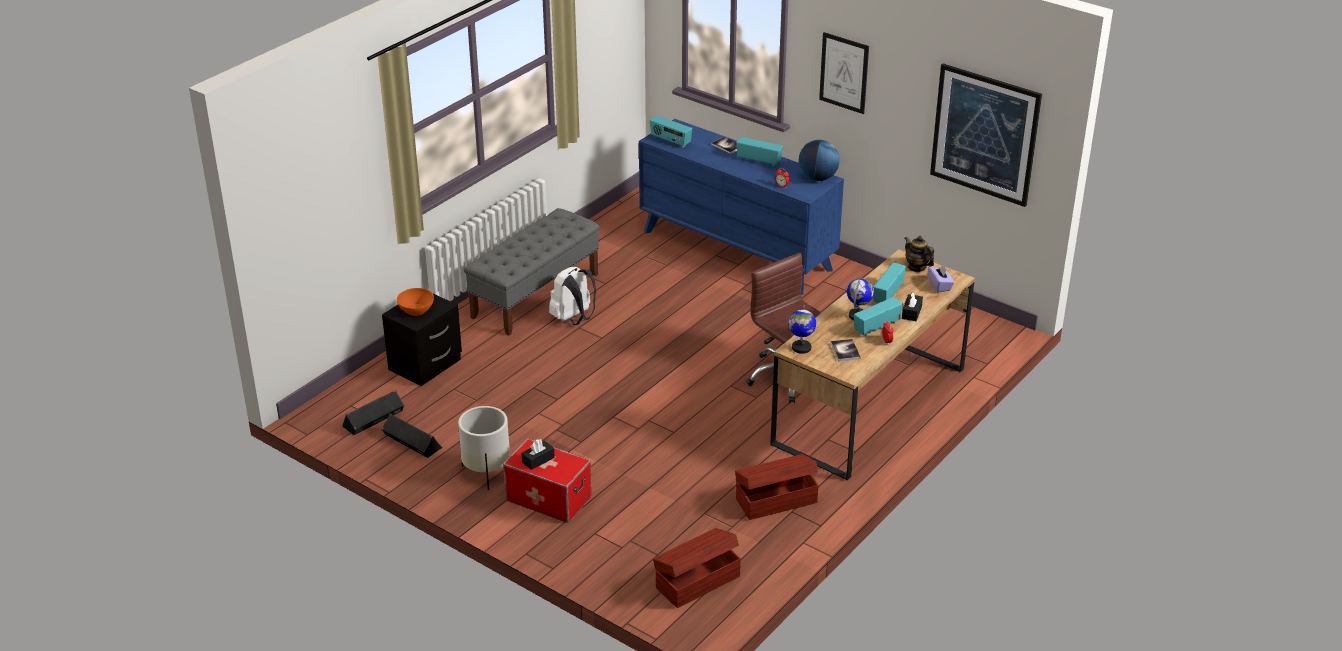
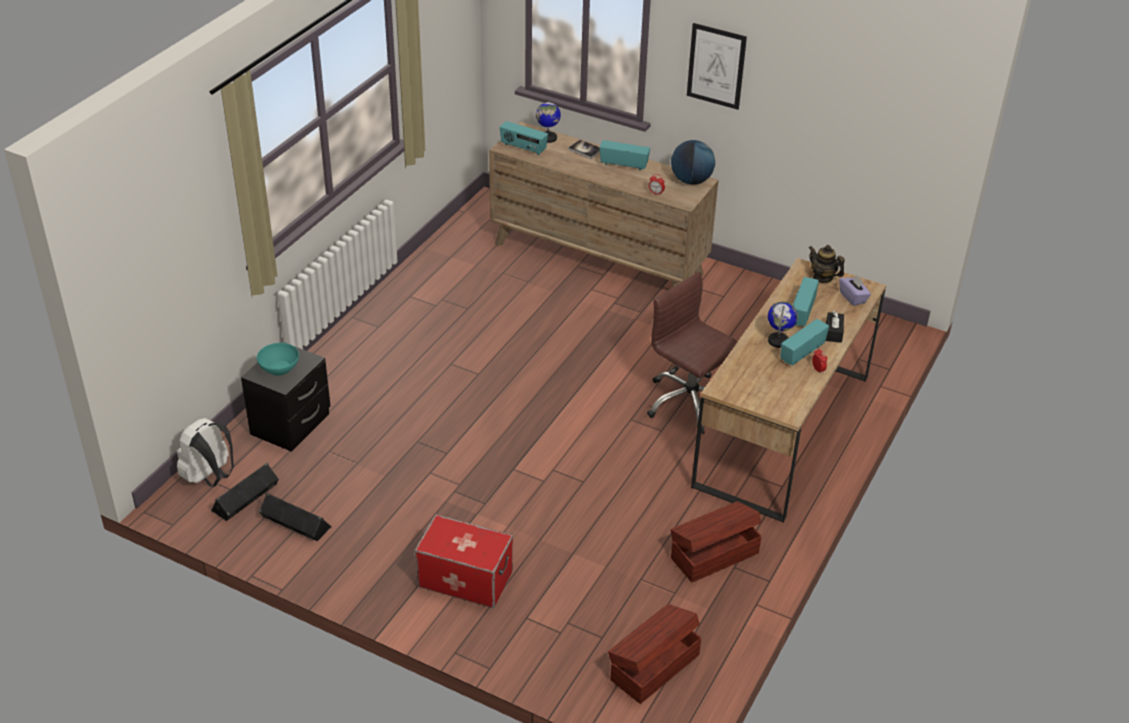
camera: 10 degrees left, 5 degrees up
(416, 309) = (279, 368): orange bowl -> turquoise bowl
(486, 472) = (388, 552): white planter -> none
(535, 295) = (395, 329): grey bench -> none
(538, 460) = (454, 541): black tissue box -> none
(574, 318) = (443, 353): white backpack -> white backpack (210, 477)
(737, 250) = (598, 259): blue dresser -> brown dresser
(801, 348) = (729, 386): globe -> globe (548, 138)
(845, 351) = (777, 385): book -> none
(985, 134) = (879, 127): picture -> none

